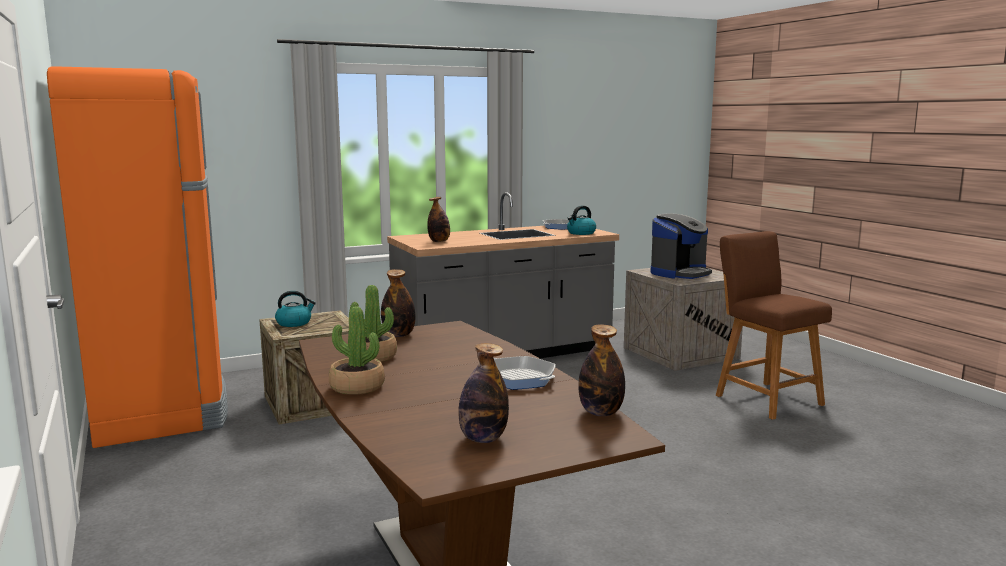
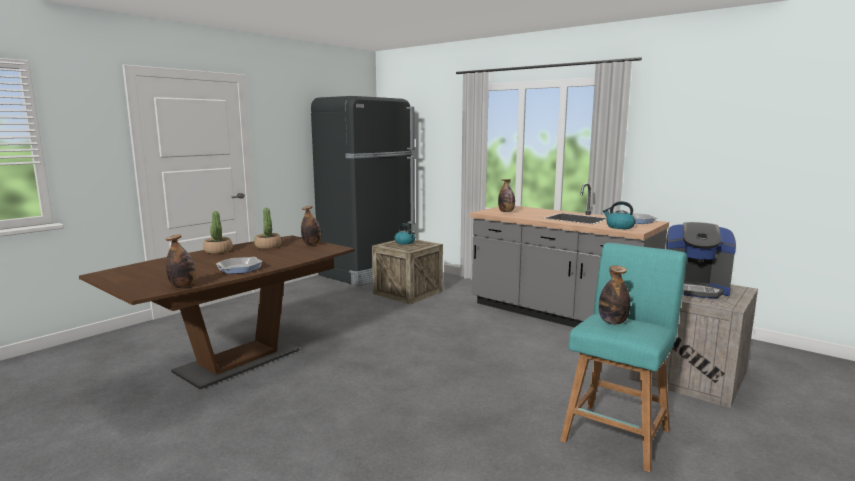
camera: 65 degrees right, 0 degrees up
(160, 410) = (368, 273): orange fridge -> black fridge
(483, 439) = (144, 274): bottle -> bottle (612, 322)
(765, 398) = (617, 432): brown stool -> turquoise stool

